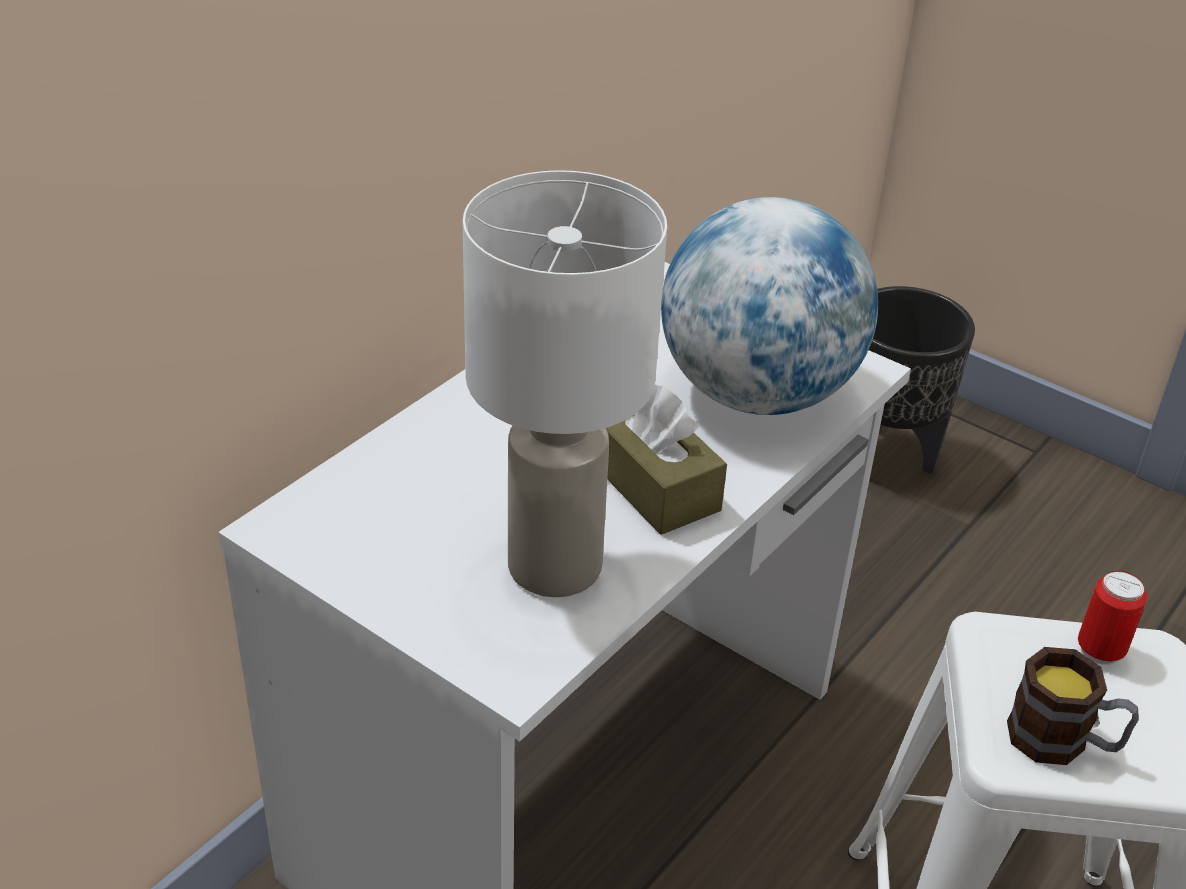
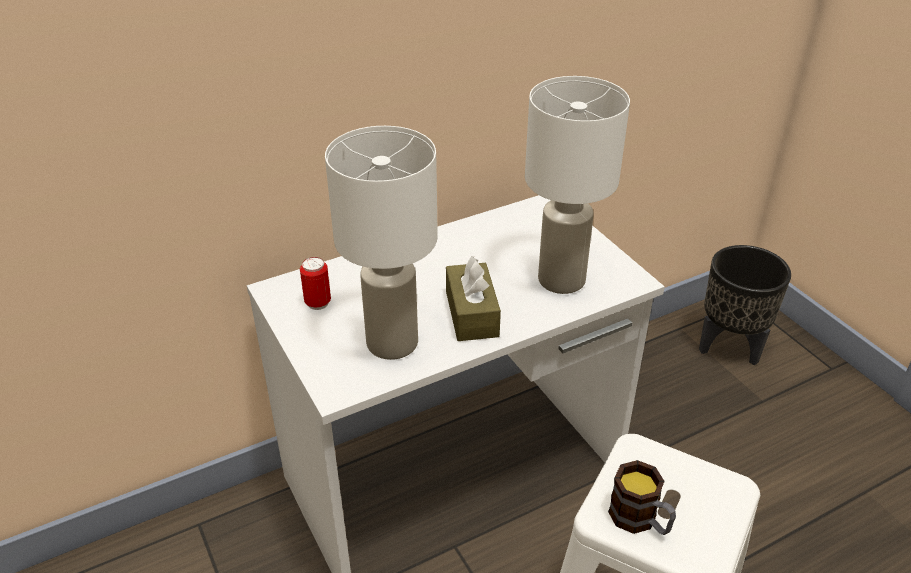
camera: 25 degrees right, 0 degrees up
(757, 394) = (563, 280): globe -> white table lamp
(1100, 650) = (699, 477): can -> can (318, 303)

